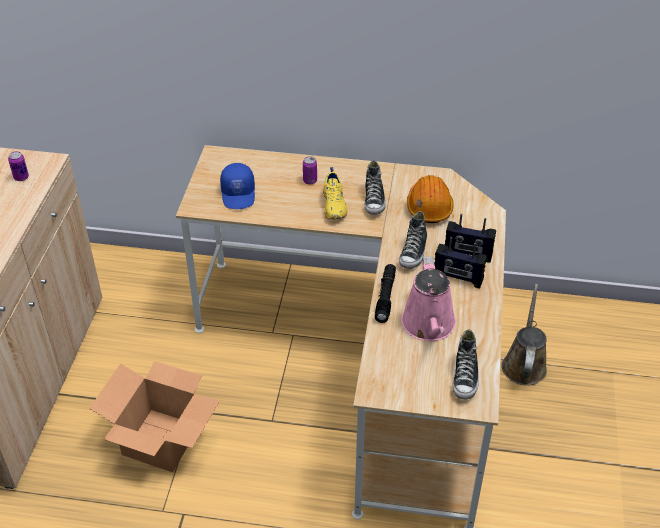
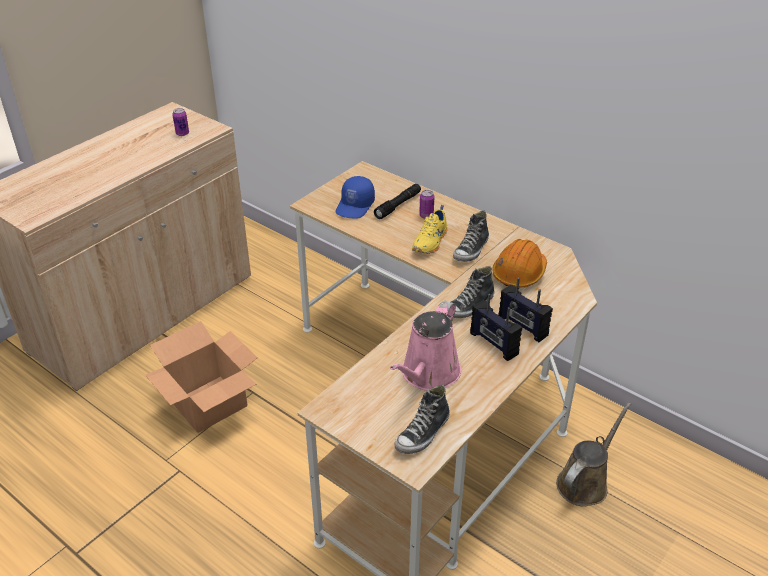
camera: 30 degrees right, 5 degrees down
(385, 297) = (409, 334): black flashlight -> black flashlight (398, 205)

